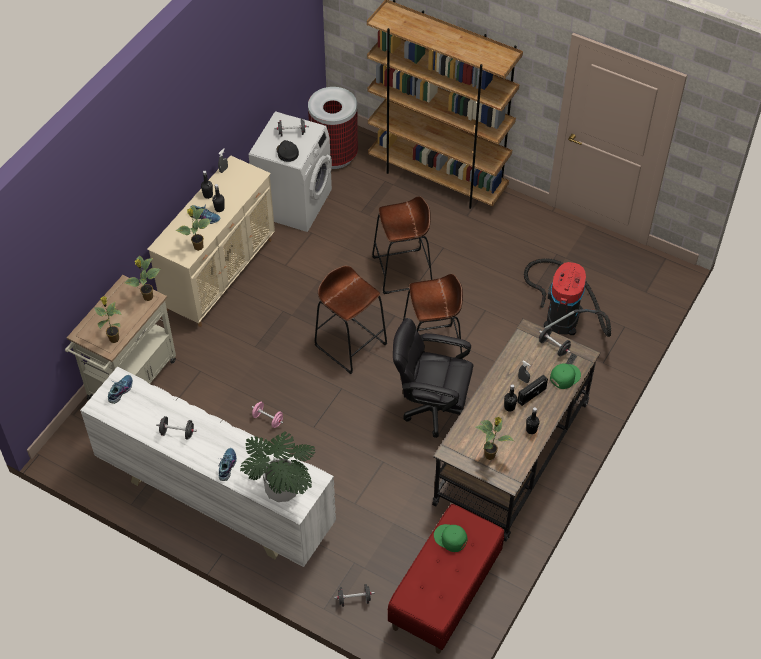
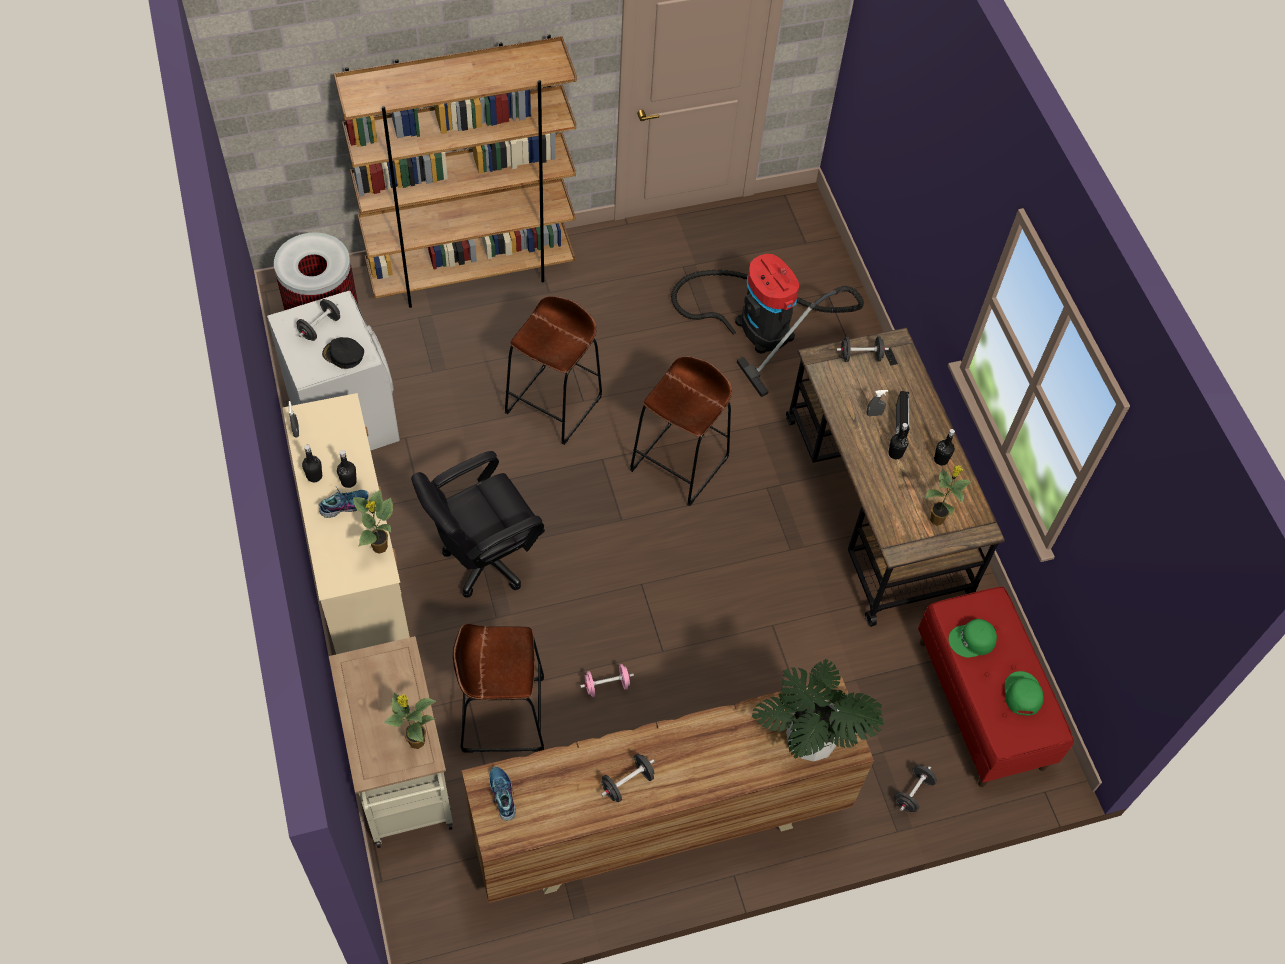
camera: 50 degrees left, 5 degrees up
(147, 297) = (395, 657): potted plant -> none
(214, 501) = (658, 827): white cabinet -> brown cabinet
(227, 466) = (725, 769): shoe -> none
(350, 344) = (595, 528): brown stool -> brown stool (502, 714)
(430, 411) = (755, 531): black office chair -> black office chair (483, 565)
(564, 376) = (905, 378): green cap -> green cap (1022, 694)

